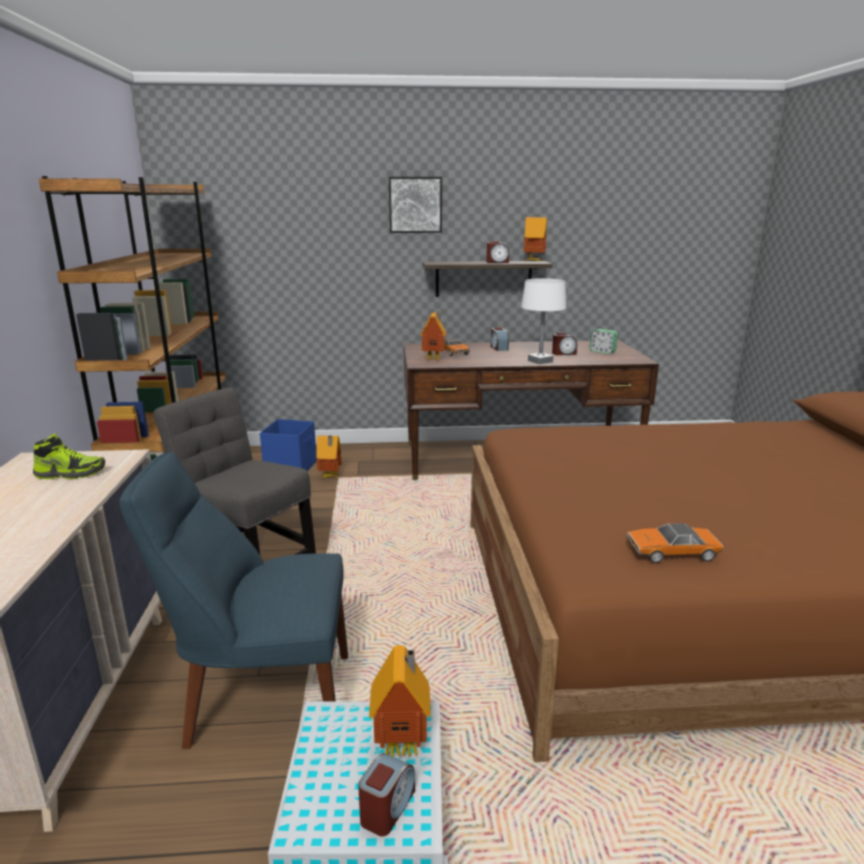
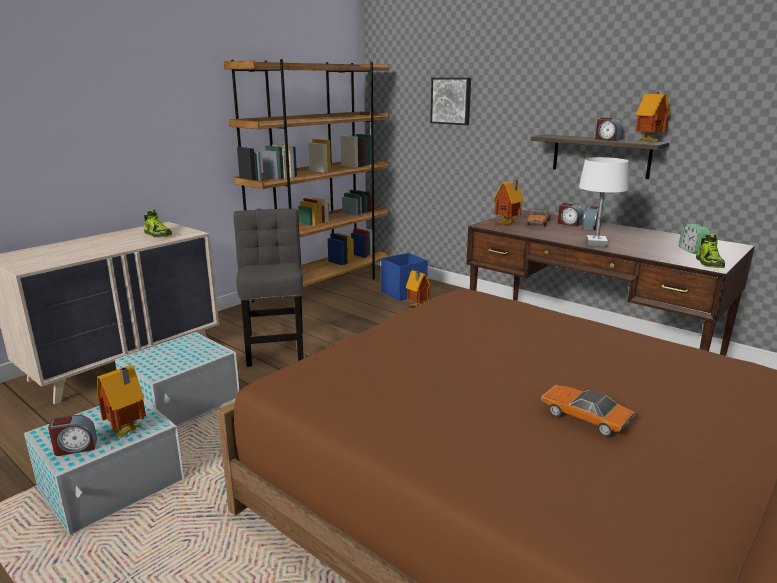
camera: 45 degrees right, 0 degrees up
(263, 699) = (184, 402): blue chair -> white storage box
(415, 205) = (543, 80): picture -> picture (451, 101)
(563, 353) = (642, 243): alarm clock -> alarm clock (569, 223)
(634, 358) = (709, 263): none -> shoe
(671, 552) = (349, 397): toy car -> toy car (584, 417)

